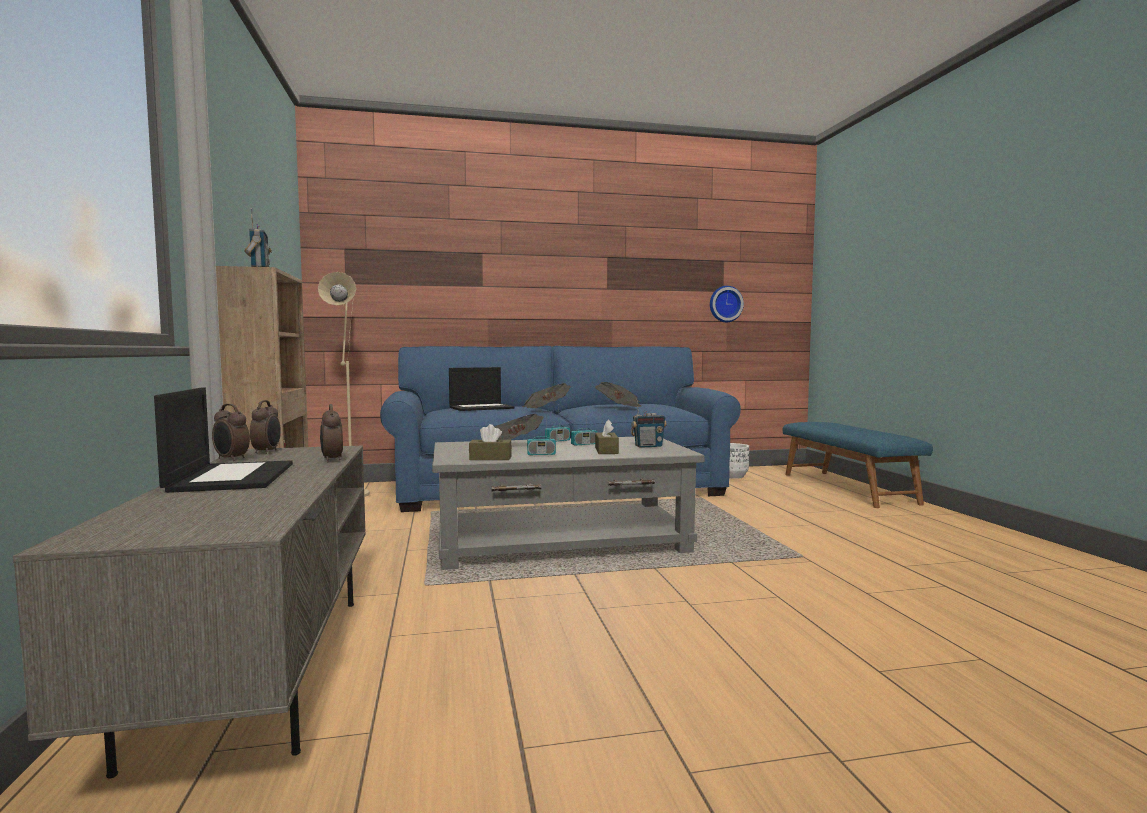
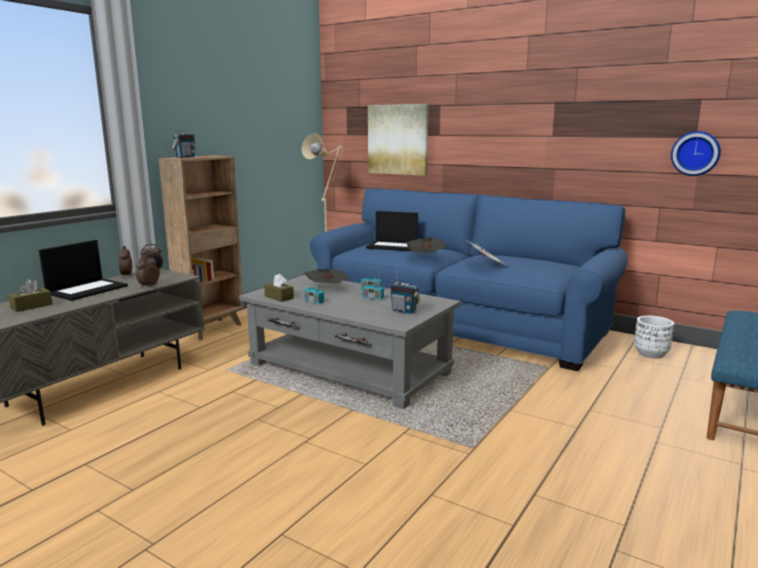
camera: 45 degrees right, 10 degrees up
(427, 290) = (398, 139): none -> picture
(606, 451) = (360, 308): brown tissue box -> brown tissue box (31, 306)

